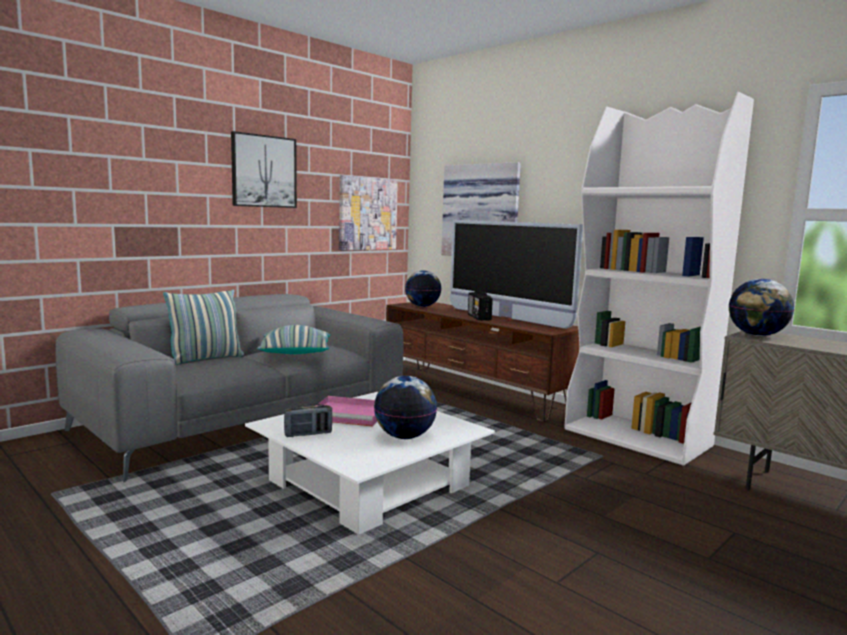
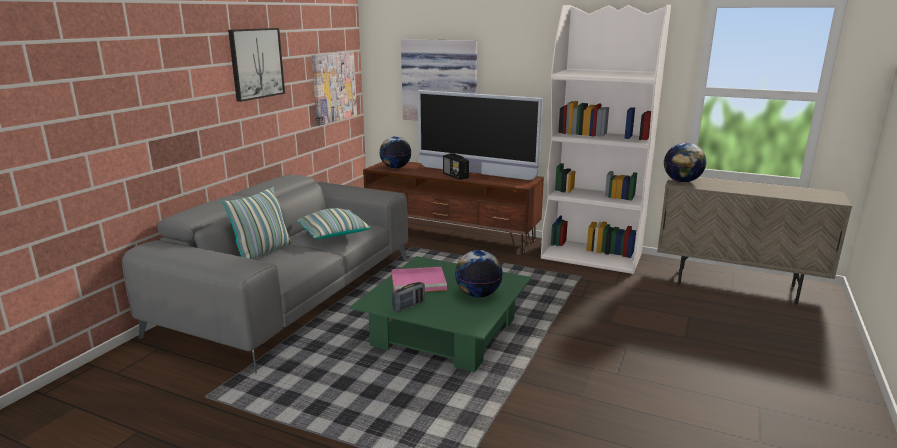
camera: 20 degrees left, 10 degrees up
(369, 483) = (445, 331): white coffee table -> green coffee table

